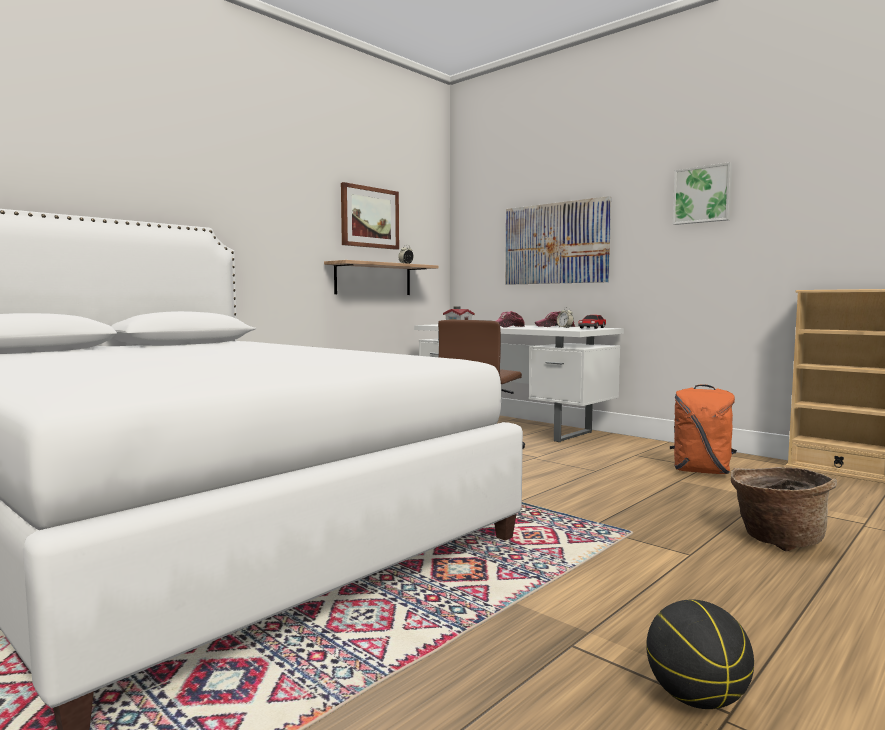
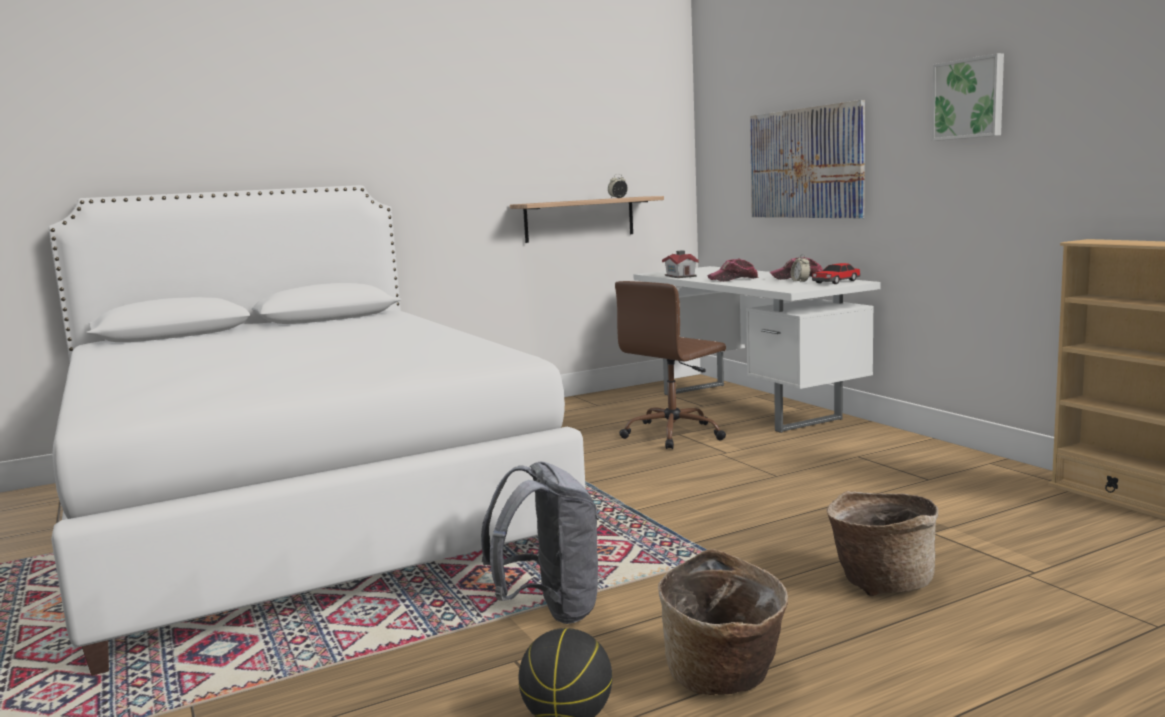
camera: 20 degrees right, 5 degrees up
(369, 217) = (571, 143): picture -> none
(547, 592) = (549, 610): none -> grey backpack
(701, 471) = (915, 485): orange backpack -> none
(775, 634) = (724, 678): none -> basket

